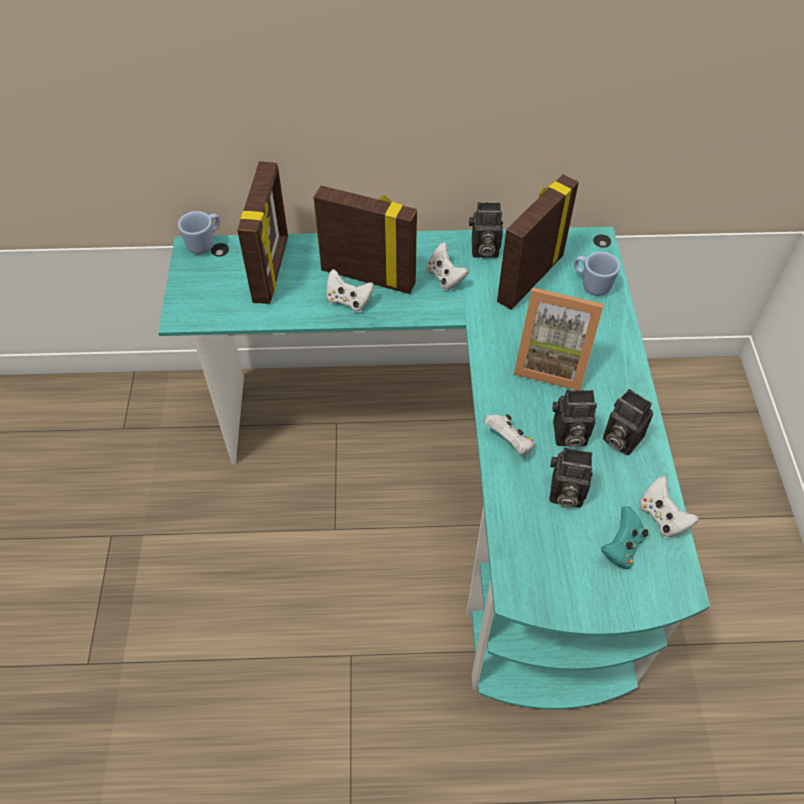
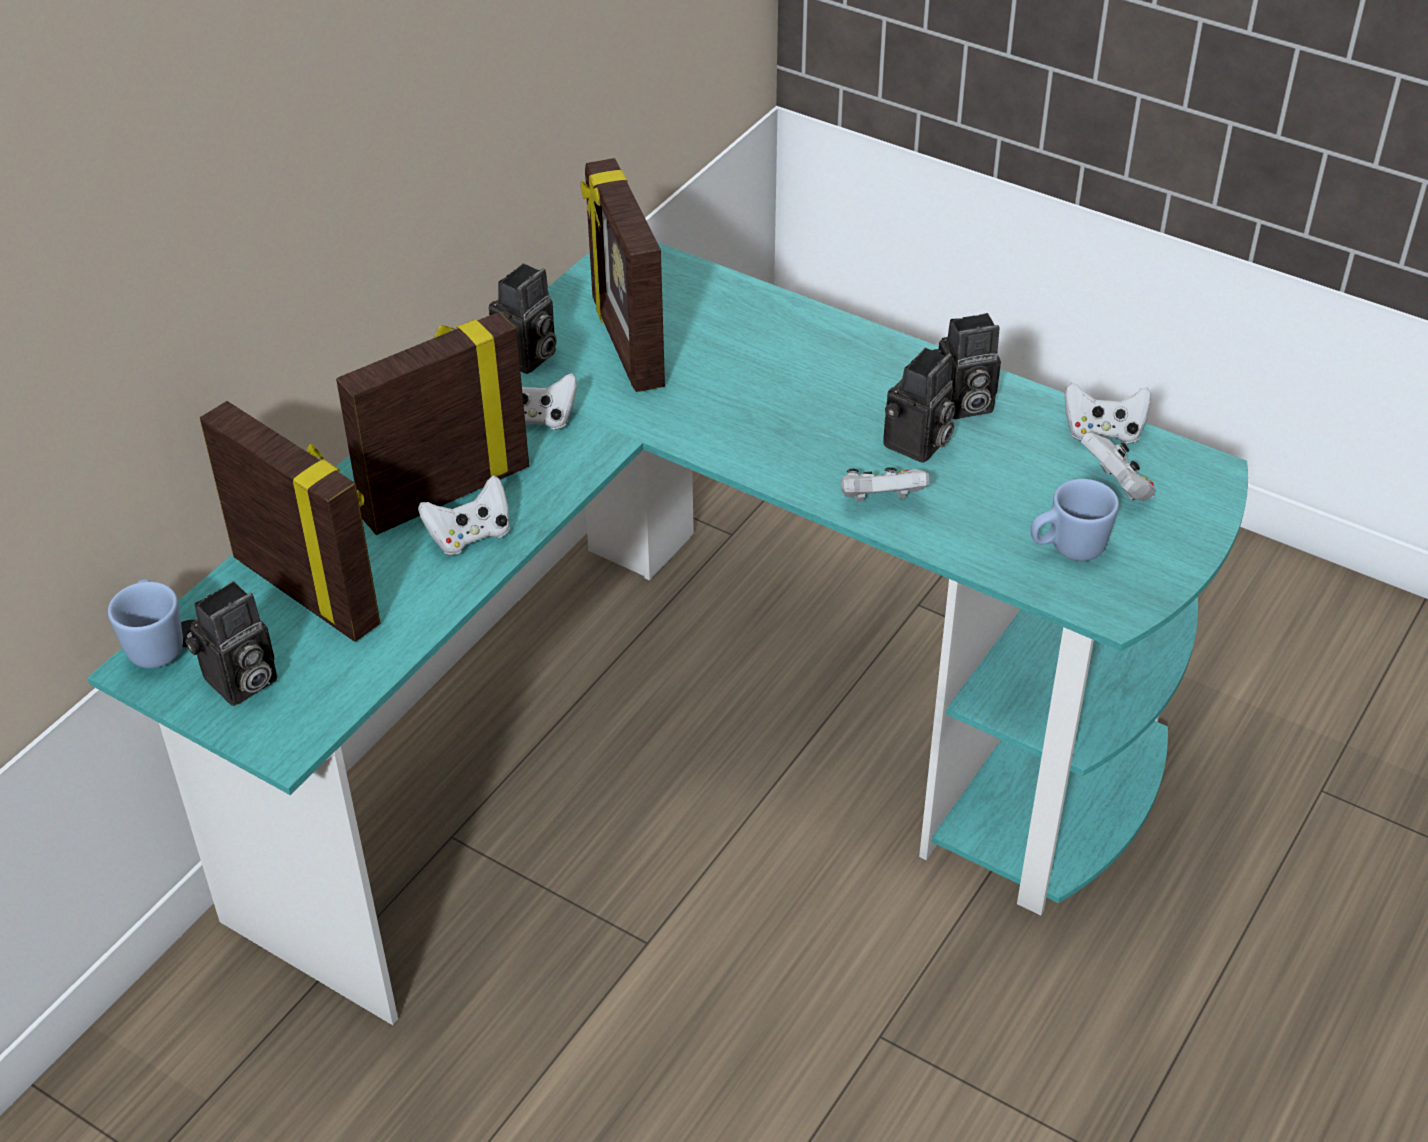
camera: 55 degrees left, 10 degrees down
(552, 362) = (789, 398): picture frame -> none
(564, 493) = (1001, 494): camera -> camera (240, 683)
(591, 285) = (697, 298): blue mug -> blue mug (1067, 549)
(621, 547) = (1117, 487): turquoise game controller -> white game controller

